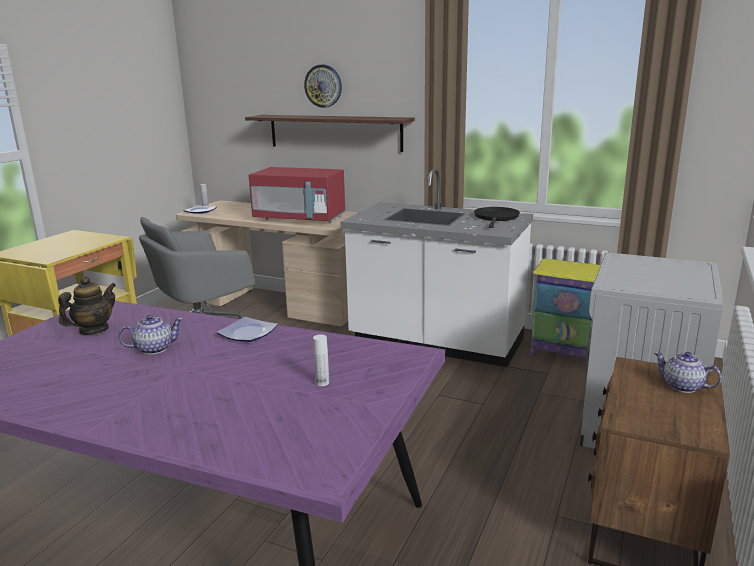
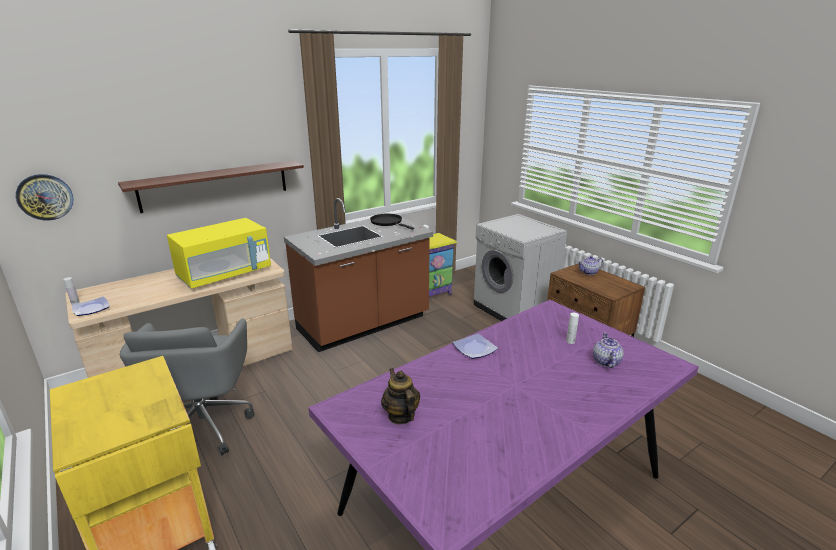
camera: 60 degrees left, 5 degrees up
(154, 349) = (470, 390): teapot -> teapot (606, 362)
(300, 219) = (225, 274): red microwave -> yellow microwave
(323, 86) = (197, 143): wall clock -> wall clock (45, 197)
(436, 342) = (364, 324): white counter -> brown counter

